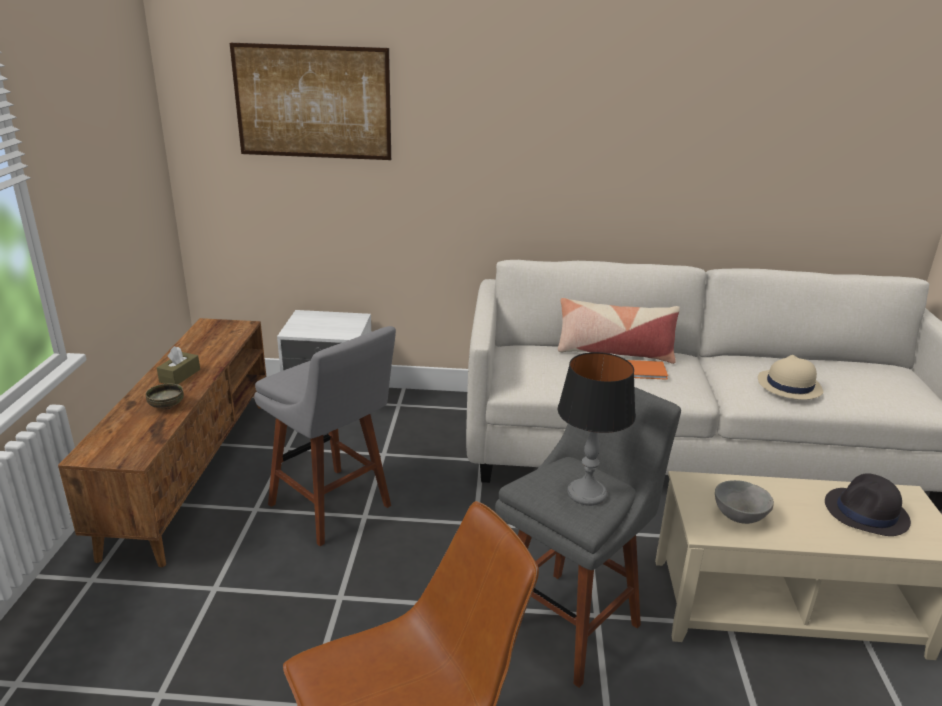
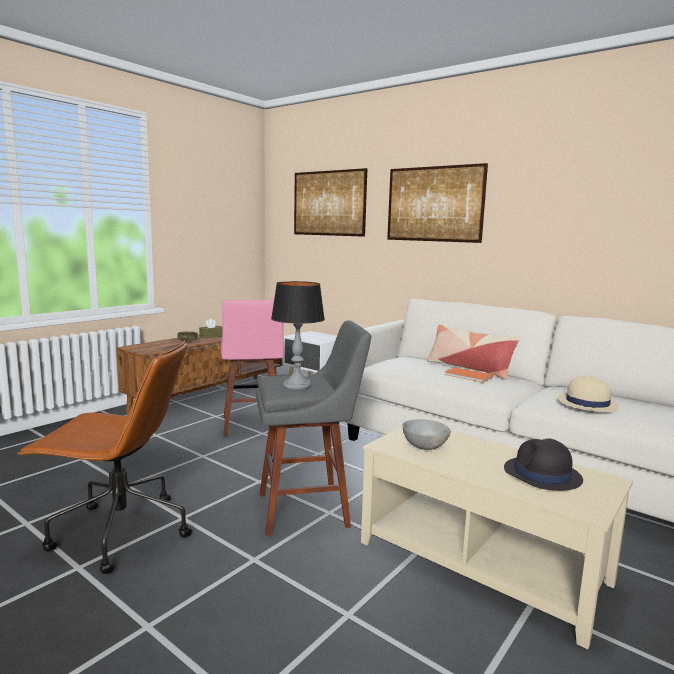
camera: 35 degrees right, 15 degrees down
(333, 508) = (252, 426): grey stool -> pink stool
(513, 113) = (434, 204): none -> picture

